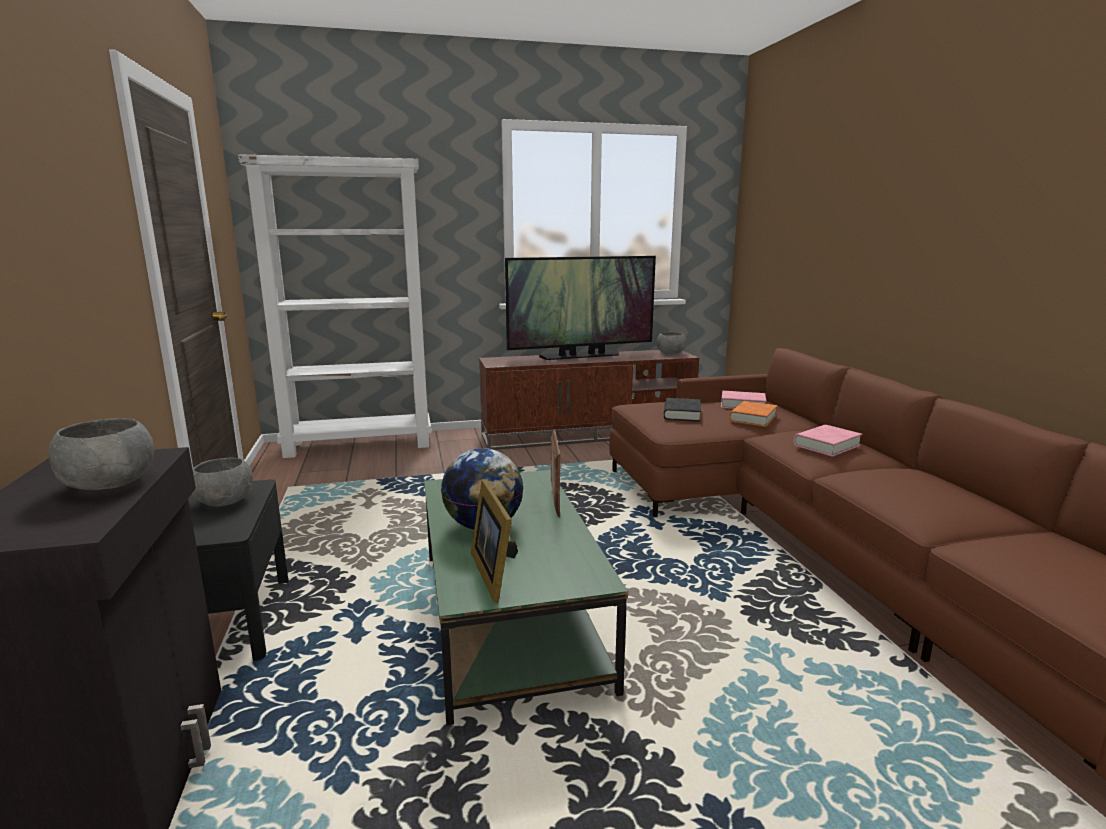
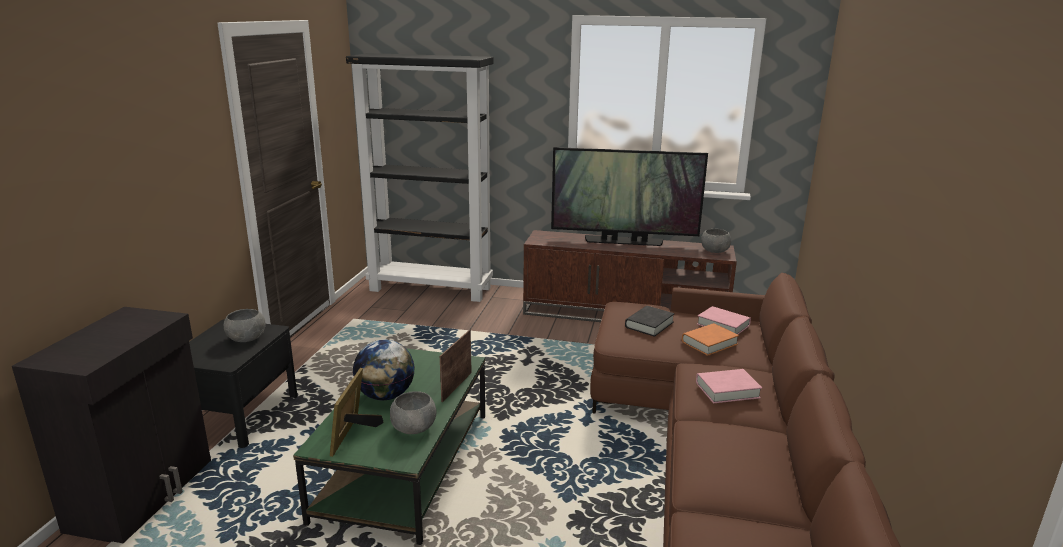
camera: 25 degrees right, 5 degrees up
(109, 484) = (126, 336): grey bowl -> grey bowl (413, 428)
(360, 444) = (432, 289): white bookcase -> black bookcase

